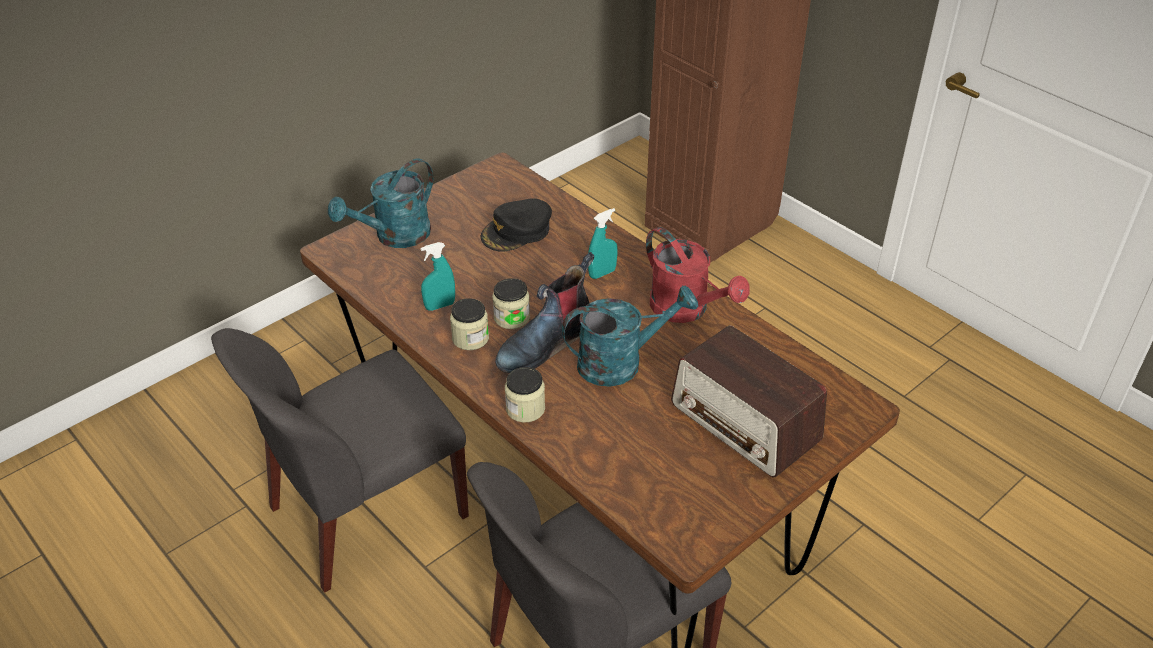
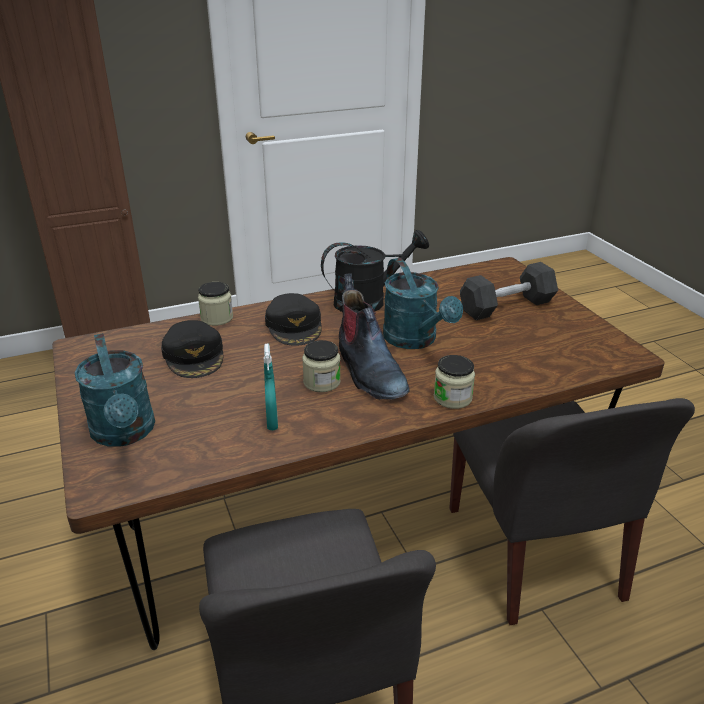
camera: 70 degrees left, 10 degrees down
(470, 338) = (336, 411): jar -> jar (217, 318)
(602, 273) = (294, 326): turquoise spray bottle -> black cap
(621, 362) = (415, 340): turquoise watering can -> turquoise watering can turned 150 degrees clockwise
(687, 310) = (368, 301): red watering can -> black watering can
(745, 423) = (506, 306): radio -> black dumbbell

